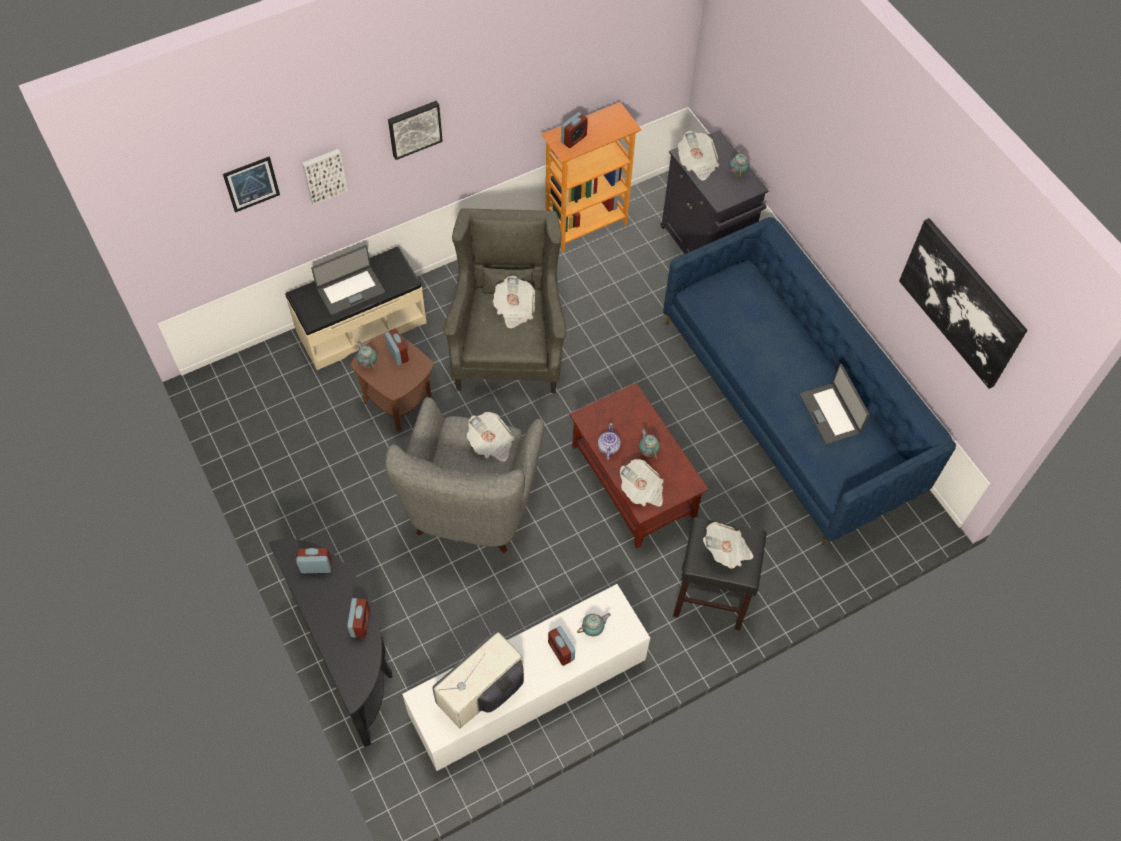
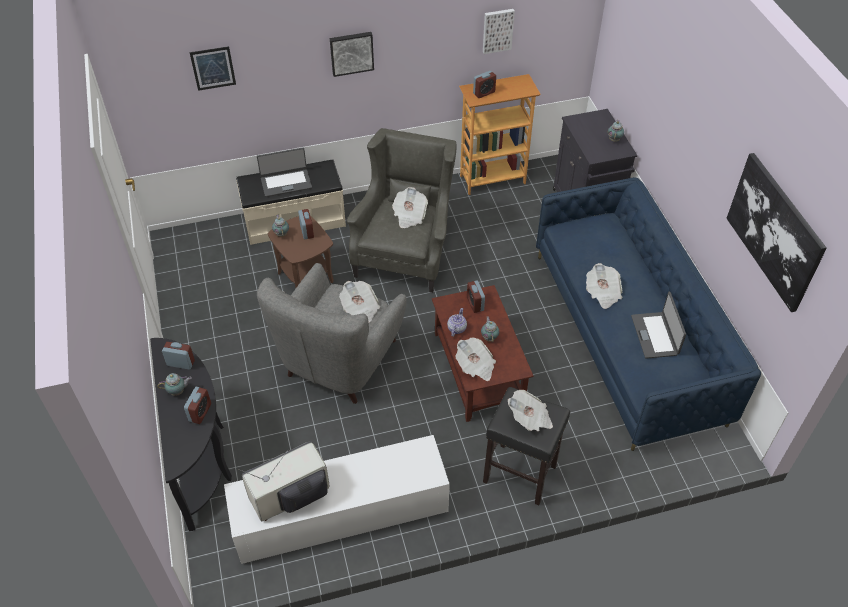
camera: 15 degrees right, 10 degrees down
(324, 175) = (274, 76): picture -> picture (497, 30)
(561, 651) = (368, 478): alarm clock -> alarm clock (475, 304)
(593, 629) = (402, 467): teapot -> teapot (178, 391)
(697, 163) = (582, 128): newspaper -> newspaper (602, 293)

